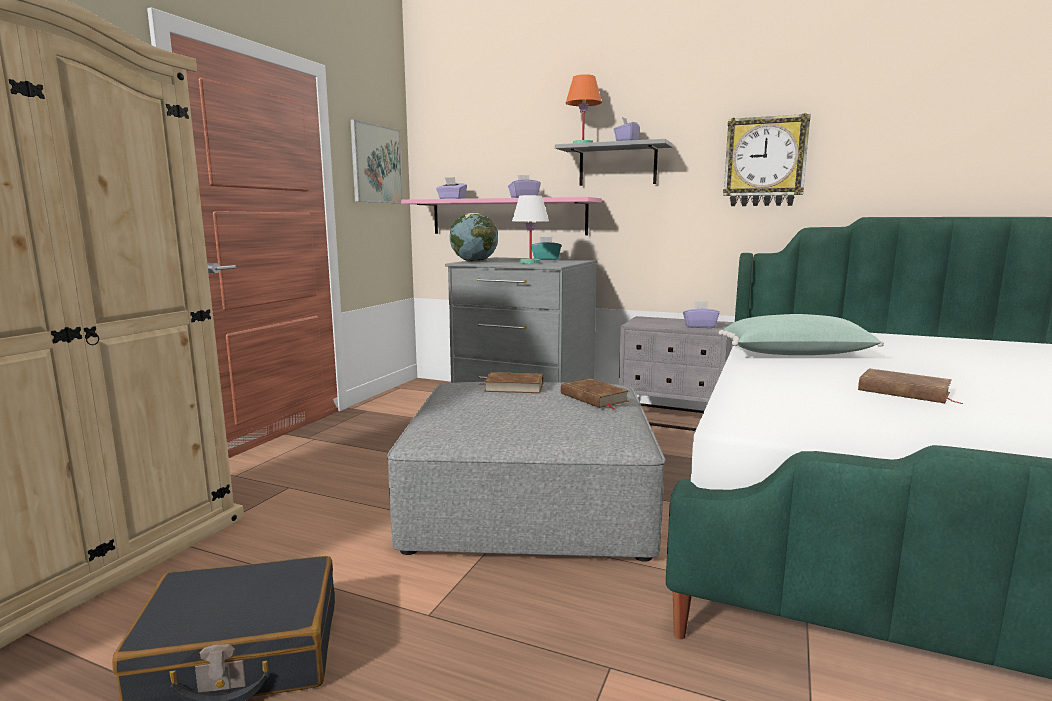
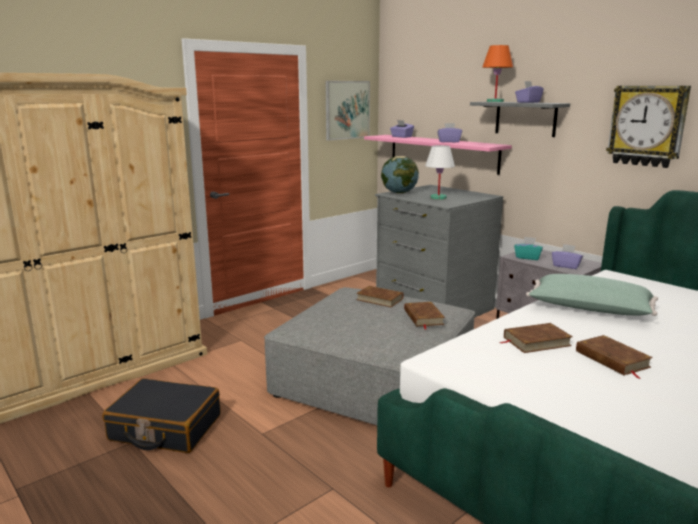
camera: 25 degrees right, 5 degrees up
(546, 259) = (461, 192): turquoise tissue box -> turquoise tissue box (527, 257)
(803, 388) = (536, 341): none -> brown book

